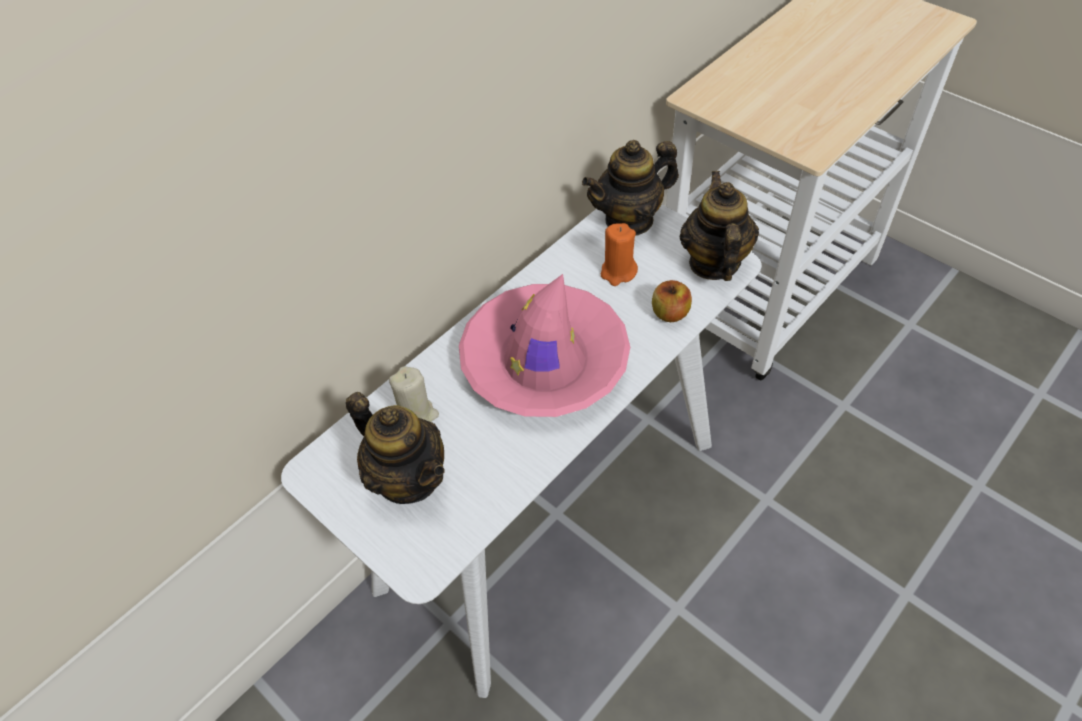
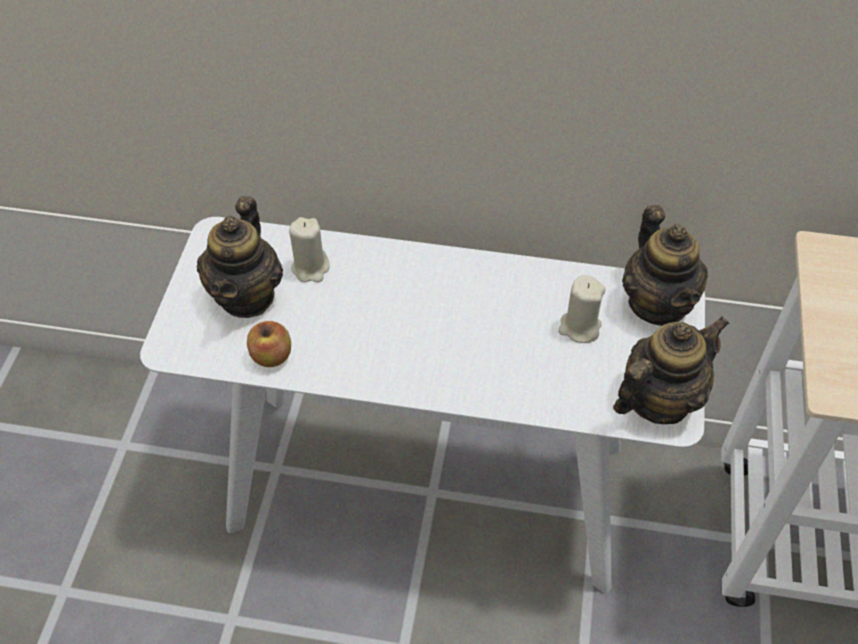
camera: 55 degrees right, 0 degrees up
(544, 361) = (428, 324): pink hat -> none
(618, 272) = (579, 328): orange candle -> beige candle
(629, 220) = (657, 304): teapot -> teapot turned 135 degrees counterclockwise
(670, 313) = (560, 393): apple -> apple (271, 356)

